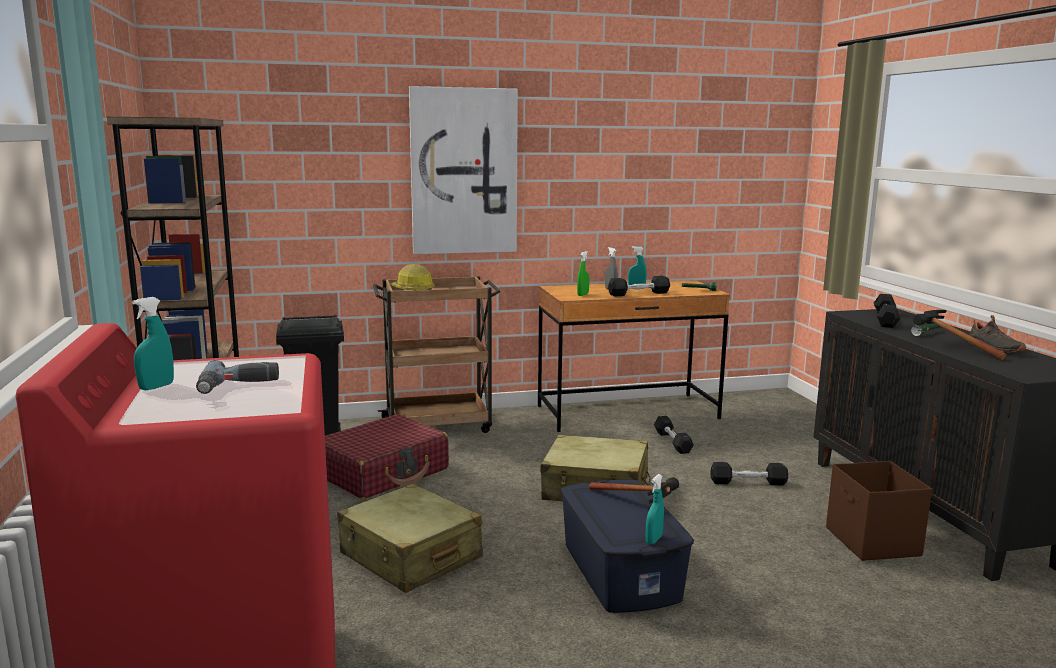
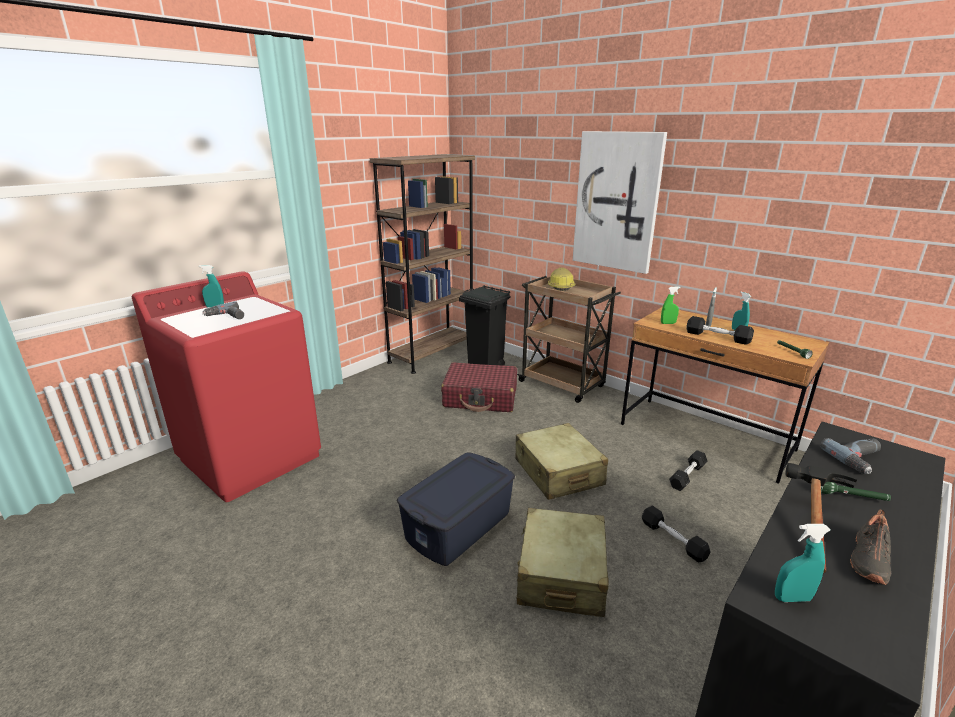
camera: 55 degrees right, 10 degrees up
(410, 556) = (401, 447): beige suitcase -> beige suitcase (561, 574)
(639, 506) = (473, 489): hammer -> none
(653, 539) = (428, 511): turquoise spray bottle -> turquoise spray bottle (792, 598)
(872, 542) = (659, 655): brown storage box -> none
(885, 319) = (860, 460): black dumbbell -> power drill

